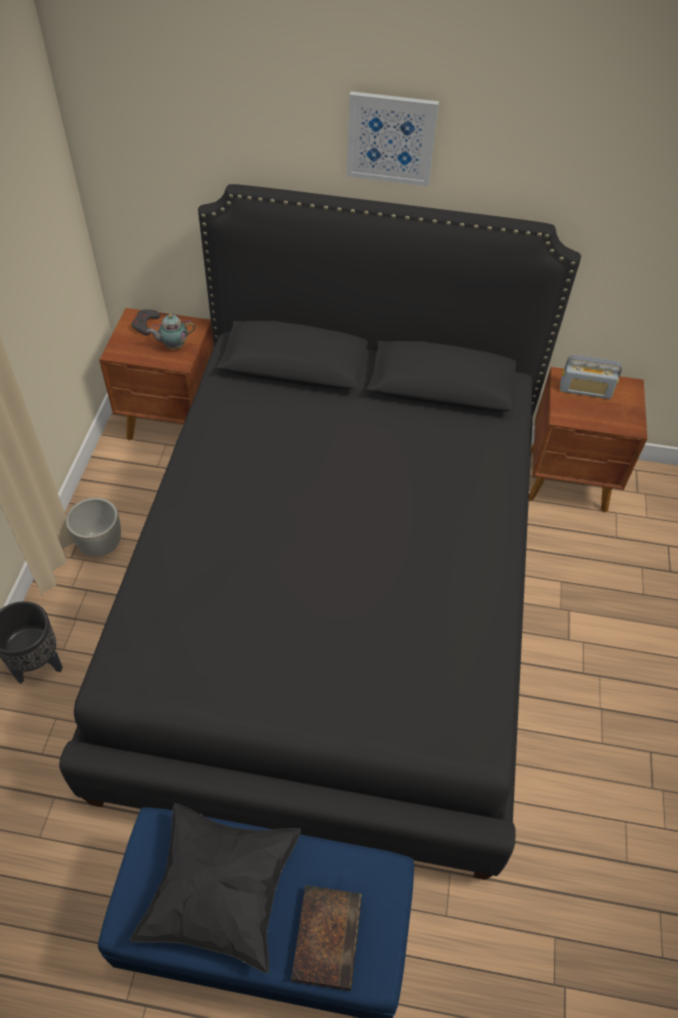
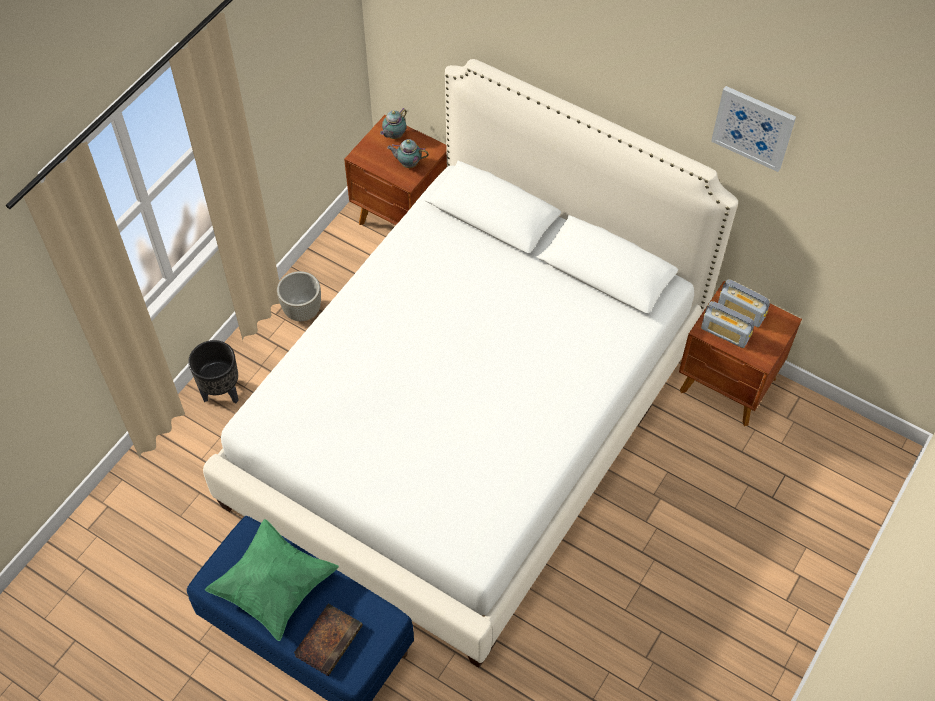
camera: 25 degrees right, 5 degrees up
(145, 324) = (394, 136): grey game controller -> teapot
(221, 891) = (274, 587): black pillow -> green pillow
(335, 600) = (468, 420): black bed -> white bed
(391, 138) = (598, 66): picture -> picture (753, 127)
(583, 413) = (725, 333): none -> radio

